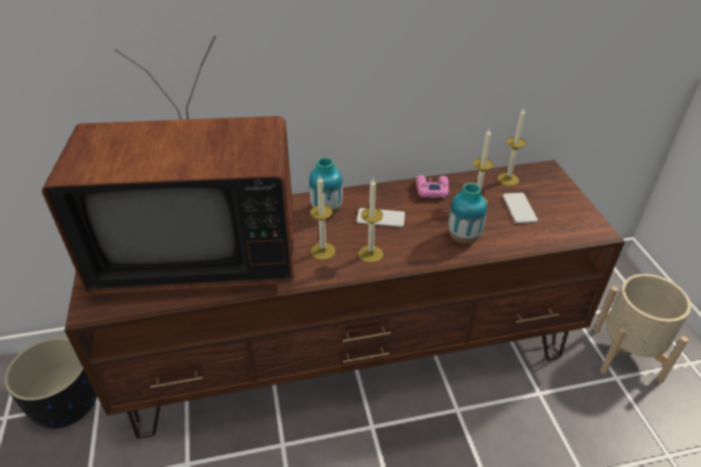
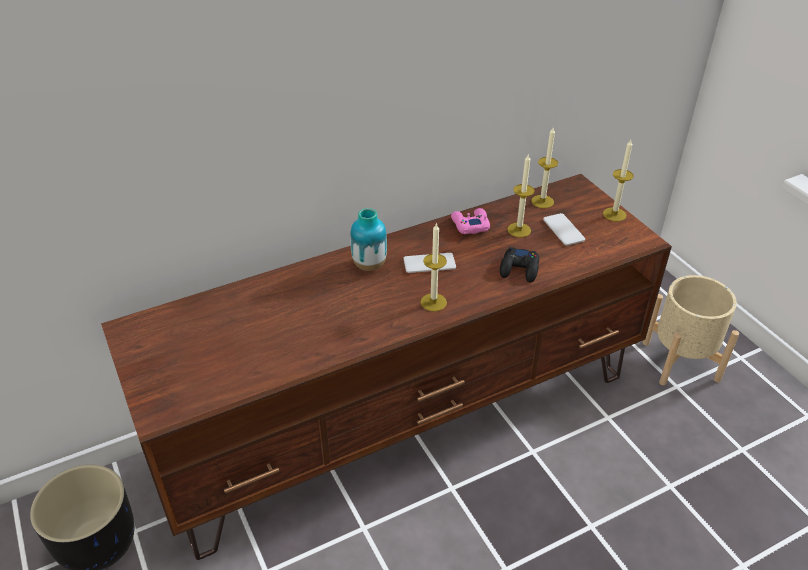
camera: 15 degrees left, 0 degrees up
(199, 252) = (250, 334): television -> none
(323, 251) = (383, 308): candle -> candle (614, 214)
(463, 238) = (519, 269): vase -> black game controller

